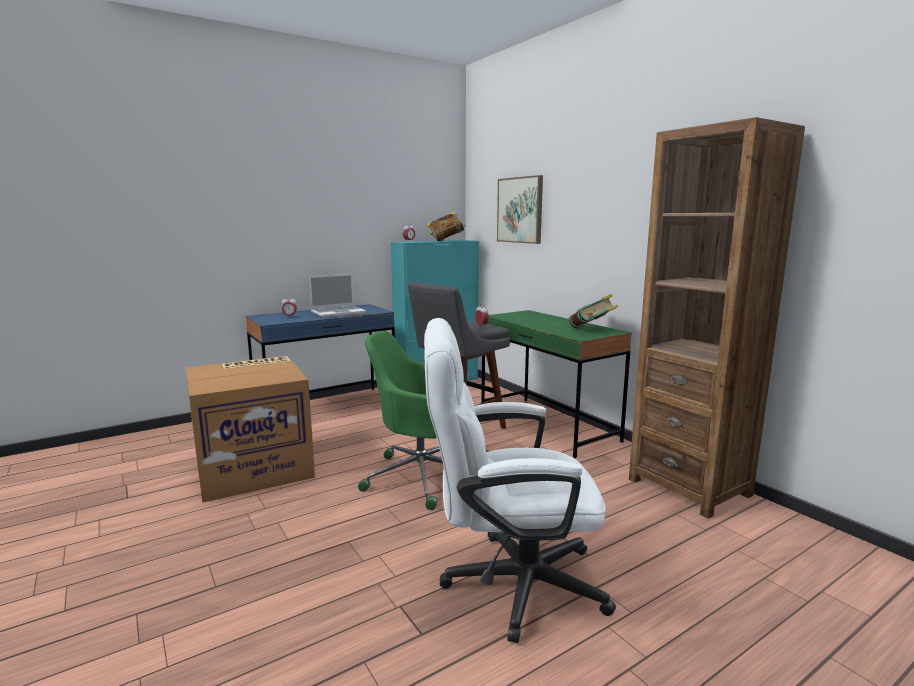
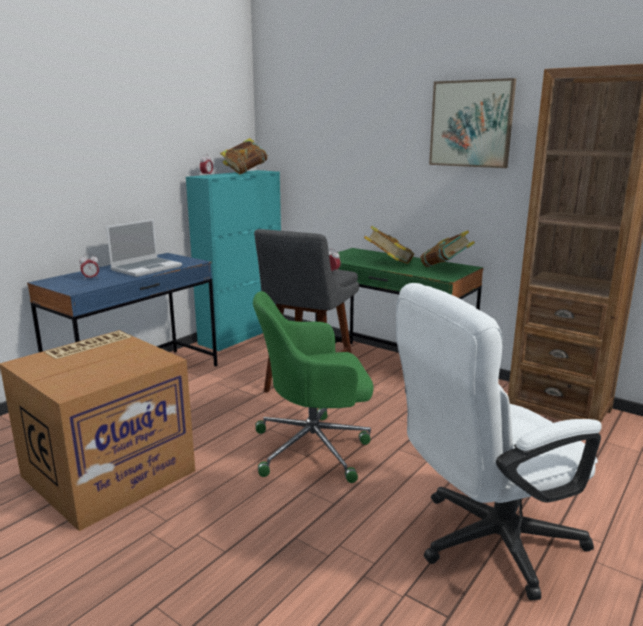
camera: 20 degrees left, 5 degrees up
(520, 210) = (335, 138): picture -> picture (471, 124)
(542, 323) = (388, 263): none -> book

